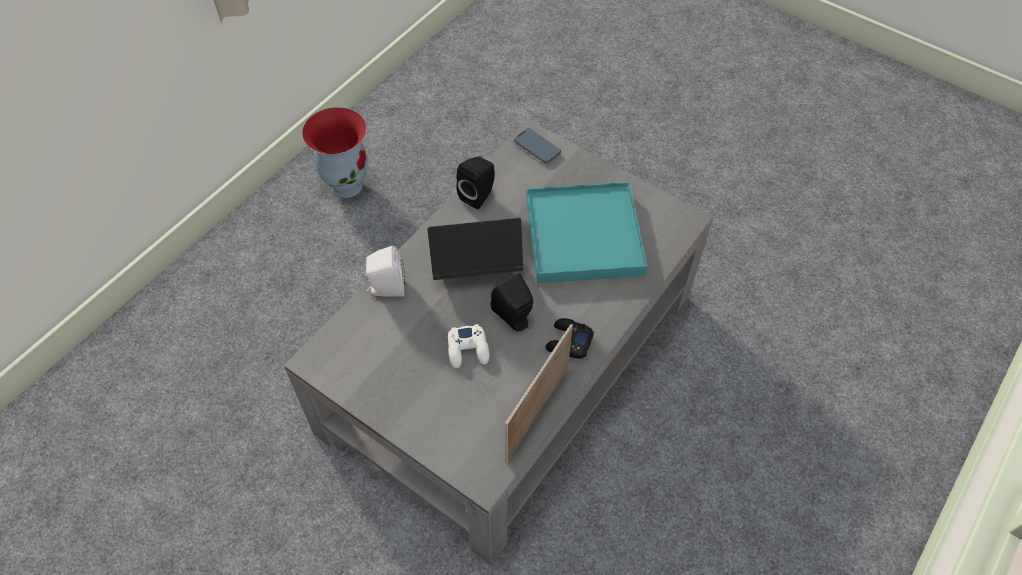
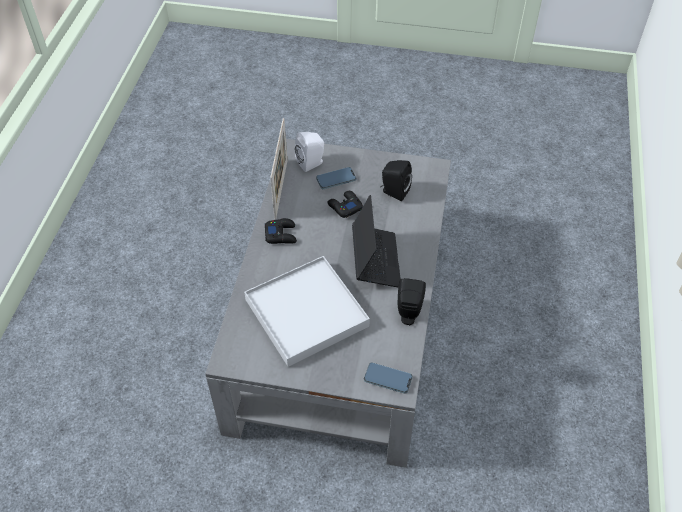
camera: 155 degrees right, 5 degrees down
(347, 184) = (574, 417): vase -> none
(386, 288) = (424, 222): white speaker -> white speaker (311, 163)
(455, 397) = (336, 179): none -> phone
(468, 349) = (344, 207): white game controller -> black game controller
(475, 264) = (375, 260): laptop -> laptop turned 60 degrees counterclockwise
(514, 318) = (326, 235): black speaker -> black speaker (394, 192)
(583, 236) = (307, 313): turquoise tray -> white tray

